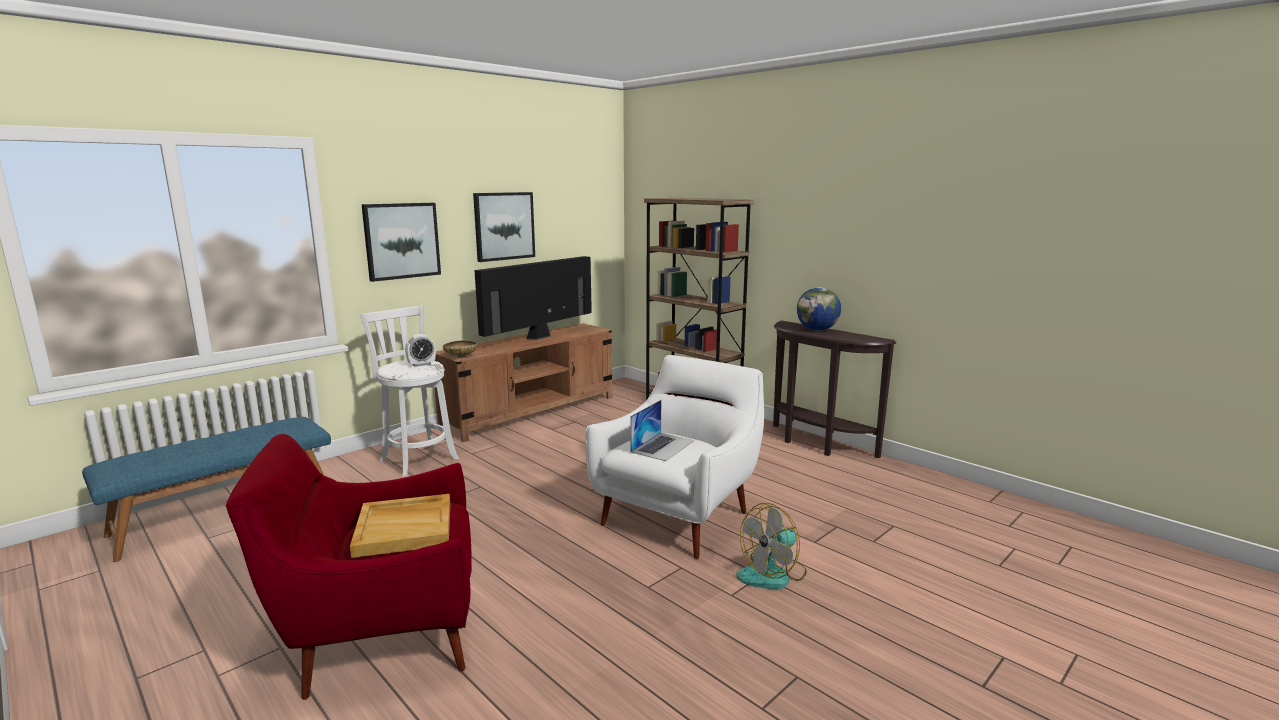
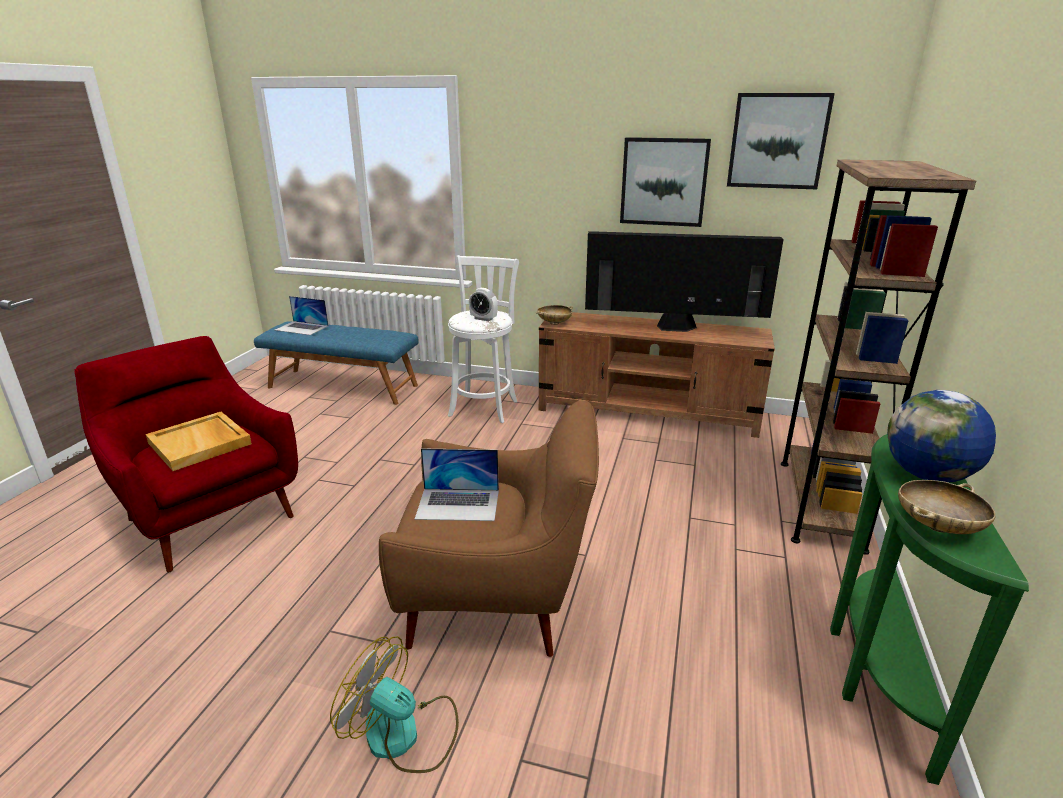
camera: 60 degrees right, 10 degrees up
(151, 457) = (302, 328): none -> laptop
(401, 240) = (534, 187): picture -> picture (777, 141)
(679, 515) = (499, 599): white armchair -> brown armchair
(816, 444) = (872, 671): brown console table -> green console table
(854, 338) = (937, 526): none -> beige bowl

